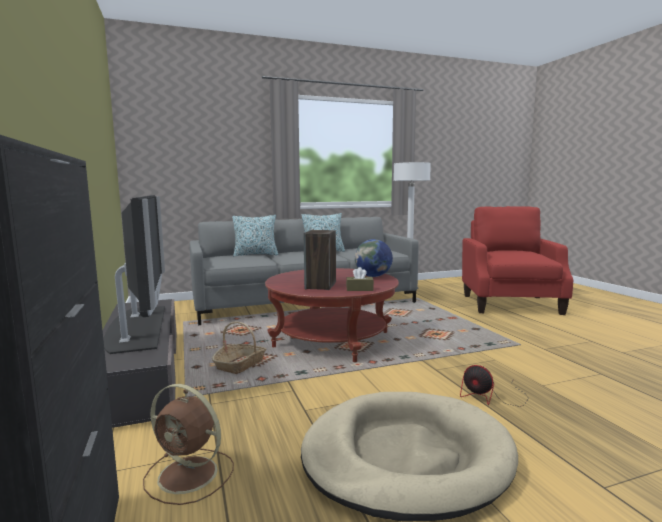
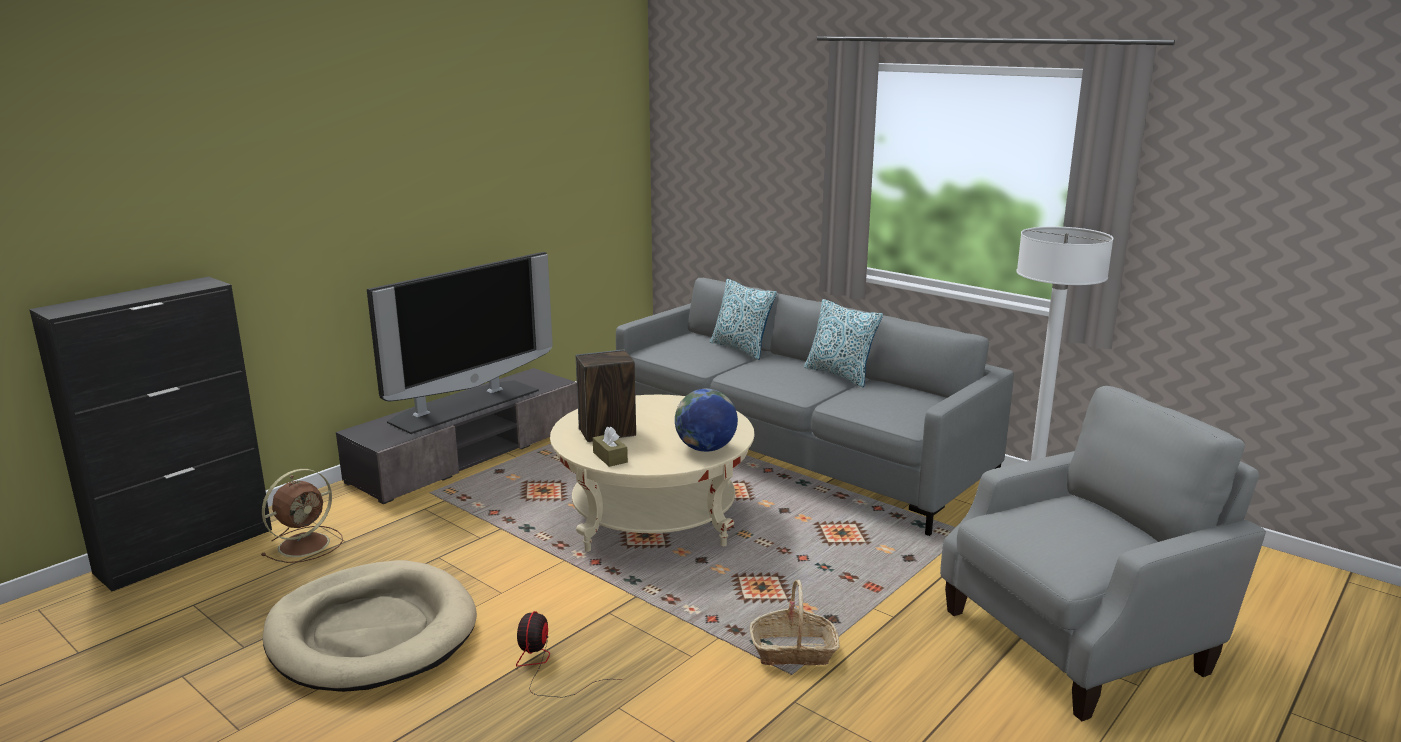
camera: 60 degrees right, 10 degrees up
(190, 475) = (306, 544): brown fan -> brown fan turned 135 degrees counterclockwise
(240, 364) = (524, 490): basket -> basket (793, 651)
(332, 340) = (654, 516): red coffee table -> beige coffee table
(509, 303) = (1079, 639): red armchair -> grey armchair

